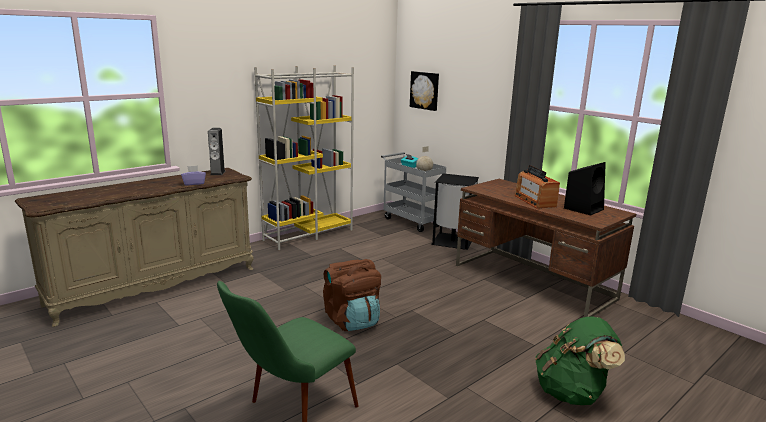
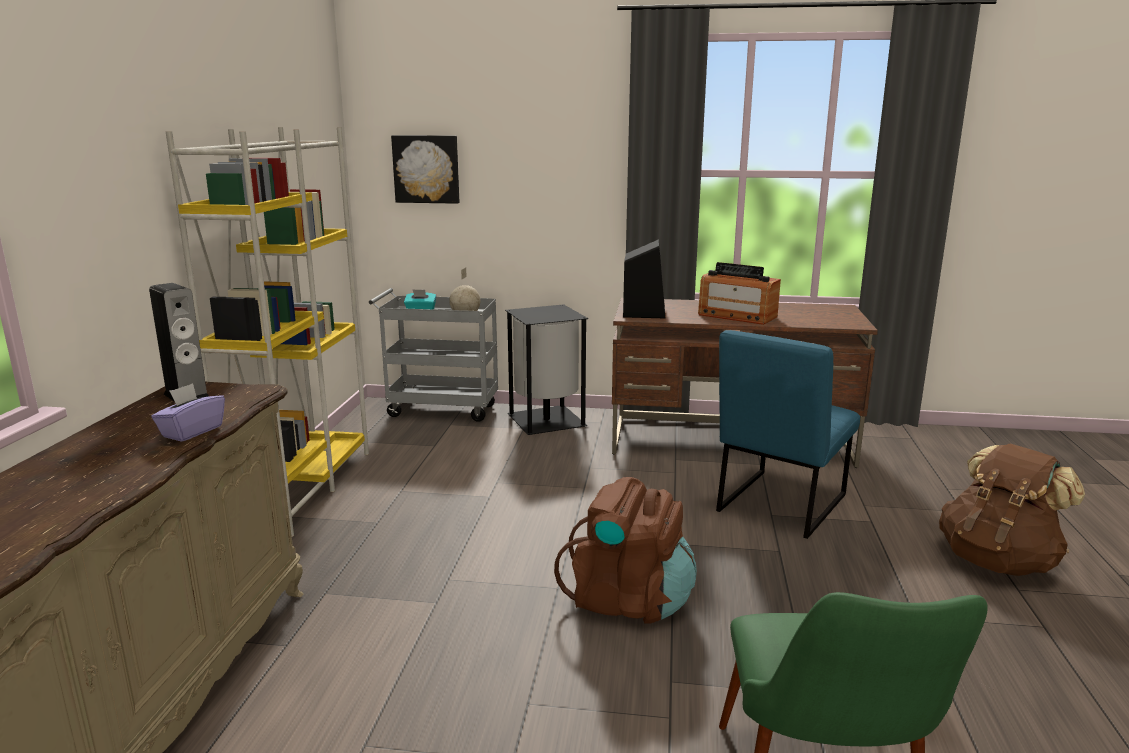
camera: 40 degrees left, 0 degrees up
(498, 317) = (779, 504): none -> blue chair
(572, 393) = (998, 561): green backpack -> brown backpack
(583, 208) = (802, 312): black speaker -> black speaker (643, 312)

